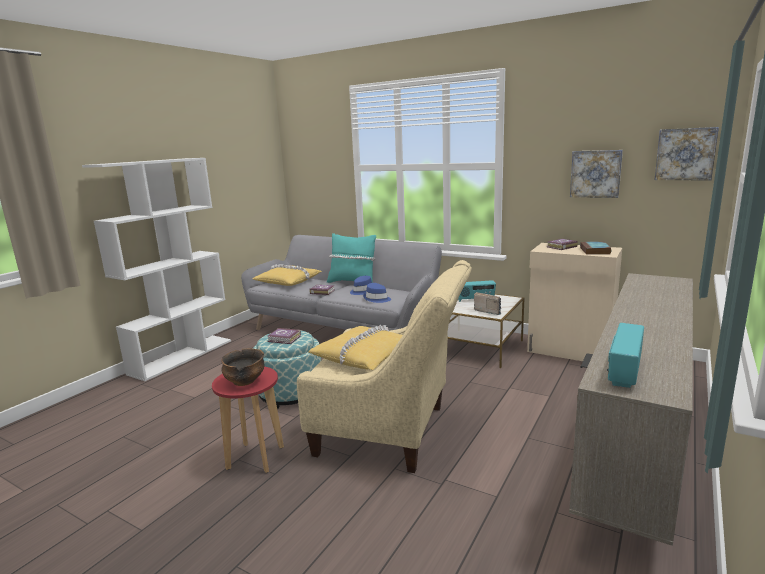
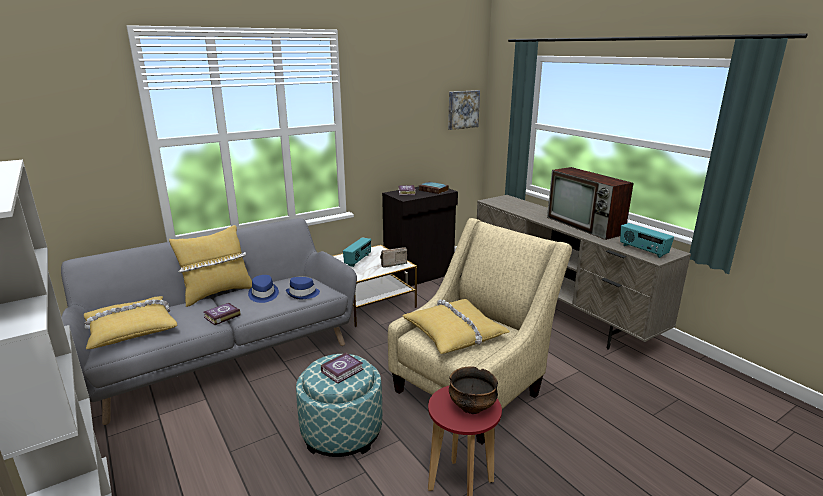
camera: 65 degrees left, 5 degrees up
(352, 282) = (217, 293): turquoise pillow -> yellow pillow
(570, 351) = (420, 275): beige cabinet -> black cabinet
(595, 174) = (413, 128): picture -> none
(659, 329) = (585, 226): none -> television

